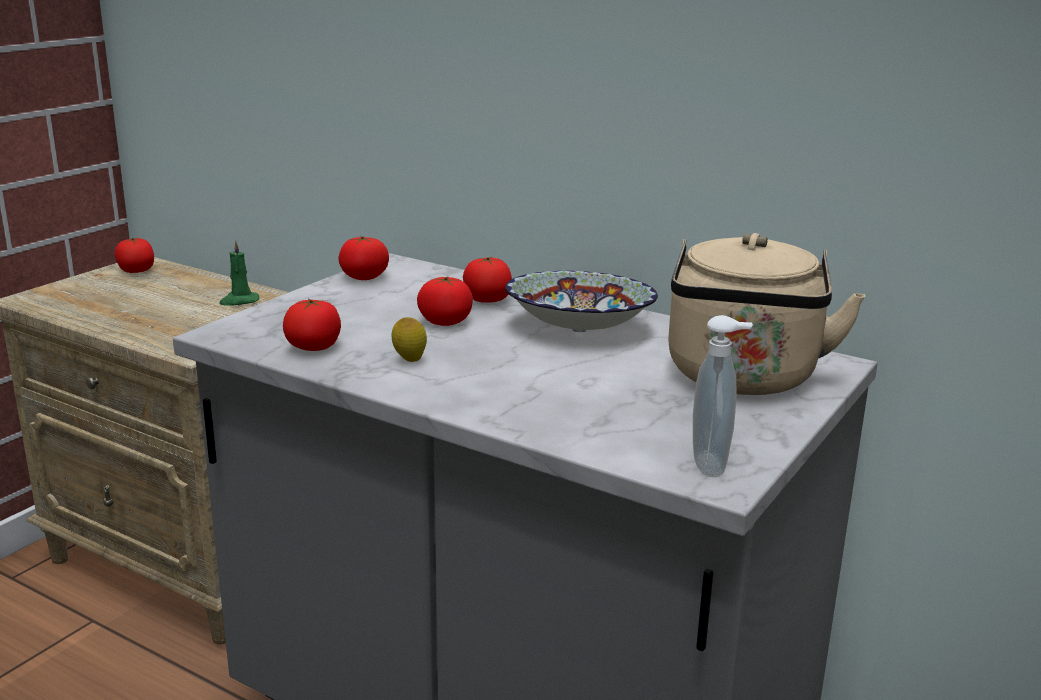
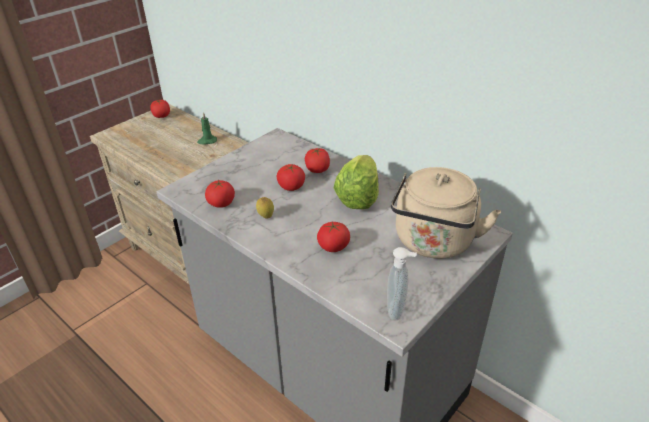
camera: 10 degrees right, 15 degrees up
(364, 277) = (259, 148): tomato -> tomato (333, 247)
(579, 330) = (358, 197): bowl -> lettuce

